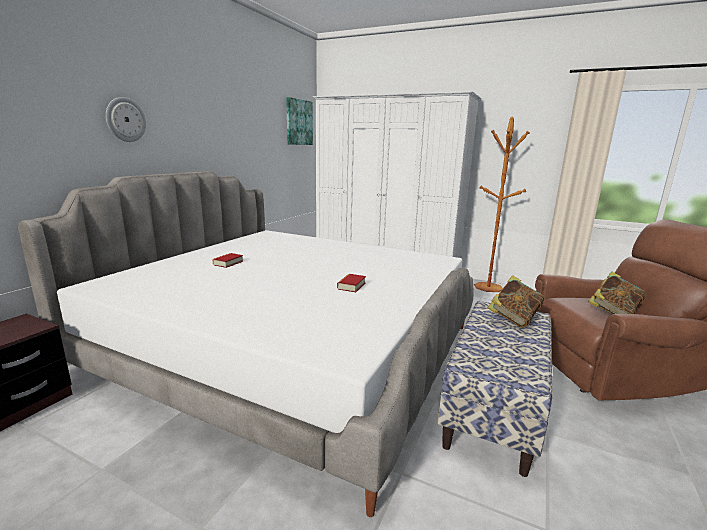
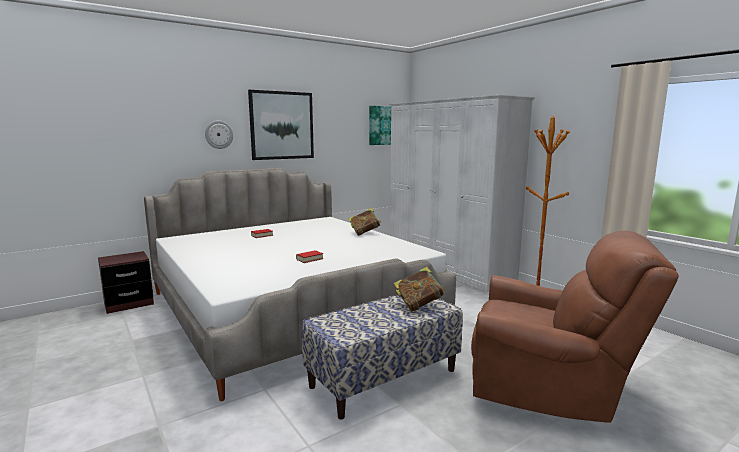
camera: 30 degrees right, 5 degrees down
(203, 113) = (282, 125): none -> picture
(612, 313) = (527, 319): book -> book (365, 233)

